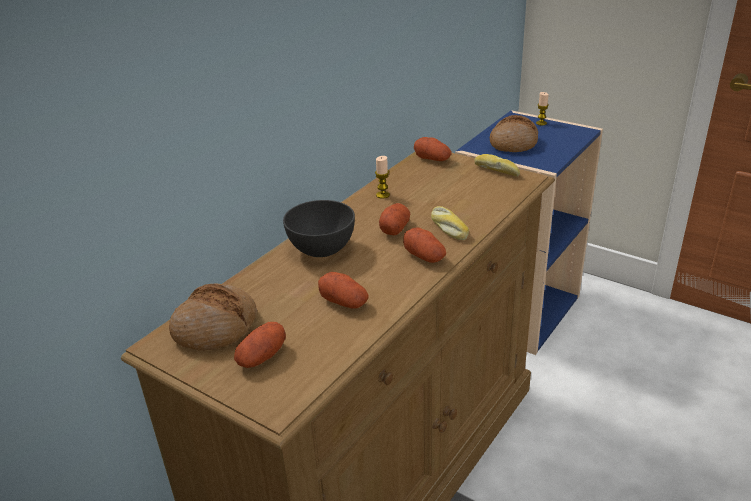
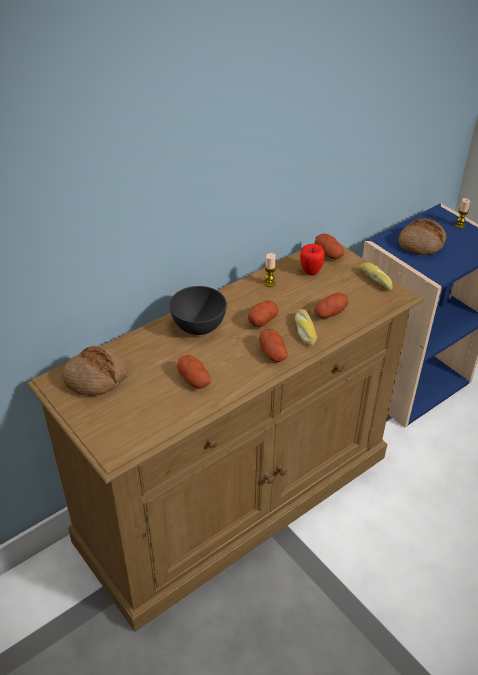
camera: 15 degrees right, 10 degrees up
(262, 357) = (119, 410): potato -> potato (330, 313)
(422, 177) = (310, 271): none -> apple

